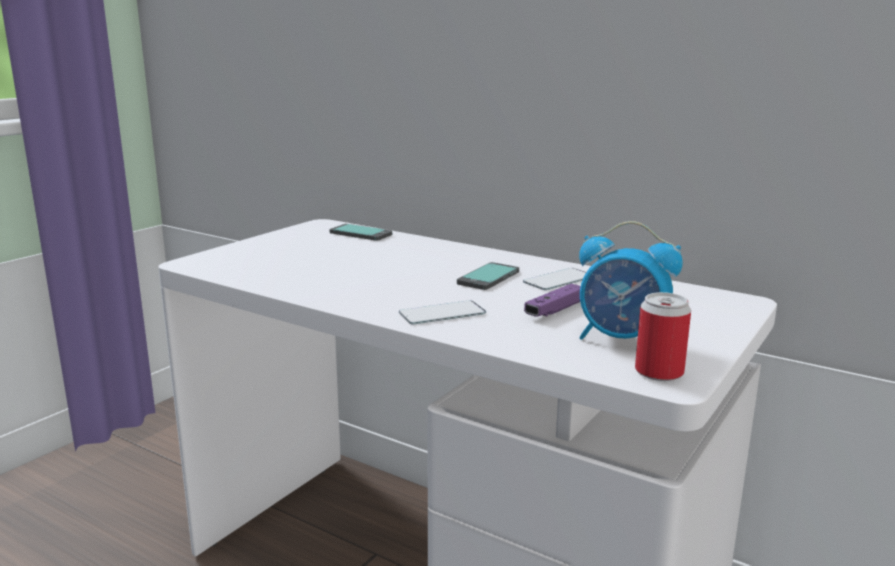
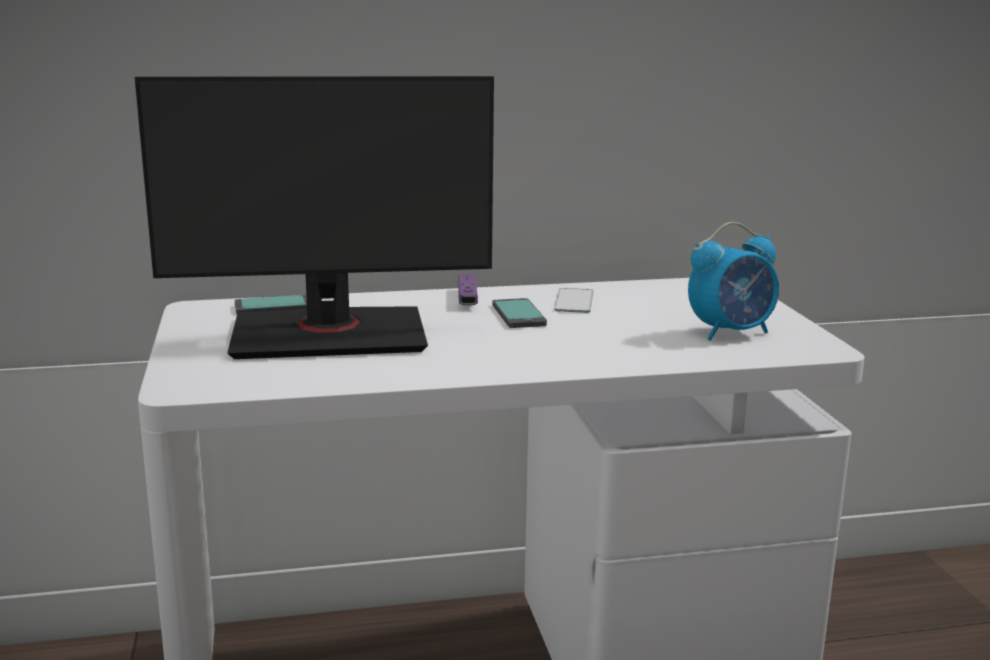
camera: 45 degrees left, 0 degrees up
(341, 256) = (329, 334): none -> monitor
(442, 313) = (570, 354): phone -> none
(555, 310) = (637, 325): purple game controller -> purple game controller (467, 299)
(659, 372) = (804, 346): can -> none

